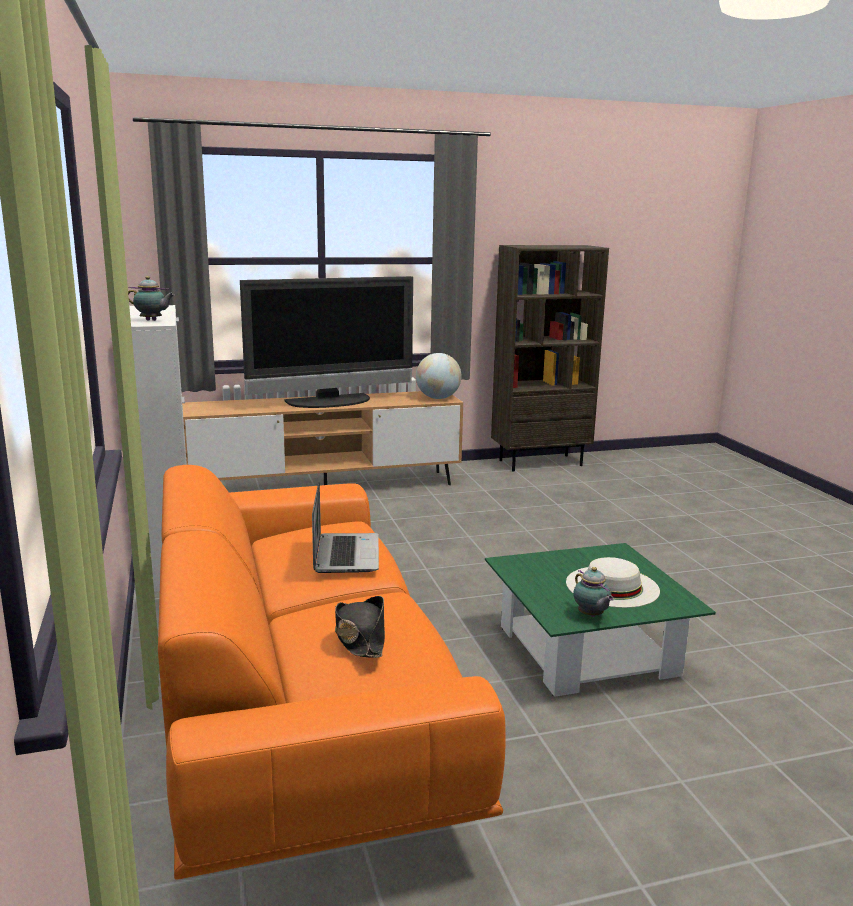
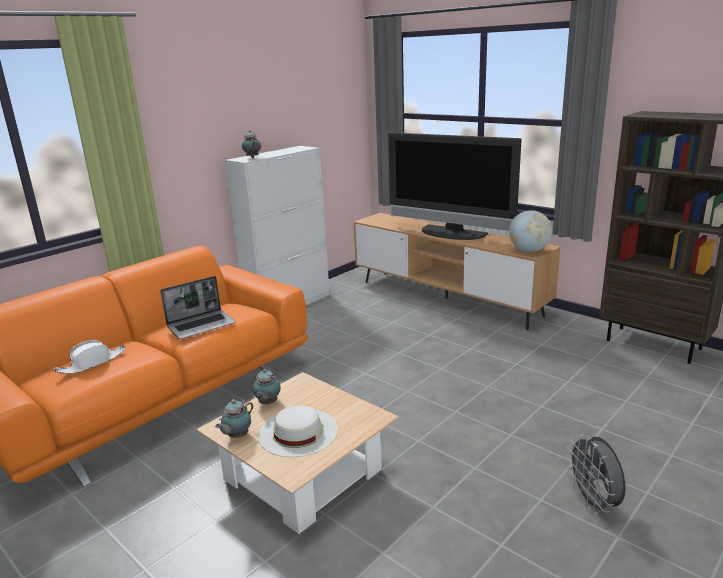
camera: 60 degrees right, 5 degrees up
(360, 637) = (92, 363): black hat -> white hat
(536, 588) = (267, 403): none -> teapot
(587, 650) = (303, 475): green coffee table -> beige coffee table
(723, 554) = (593, 503): none -> grey fan

